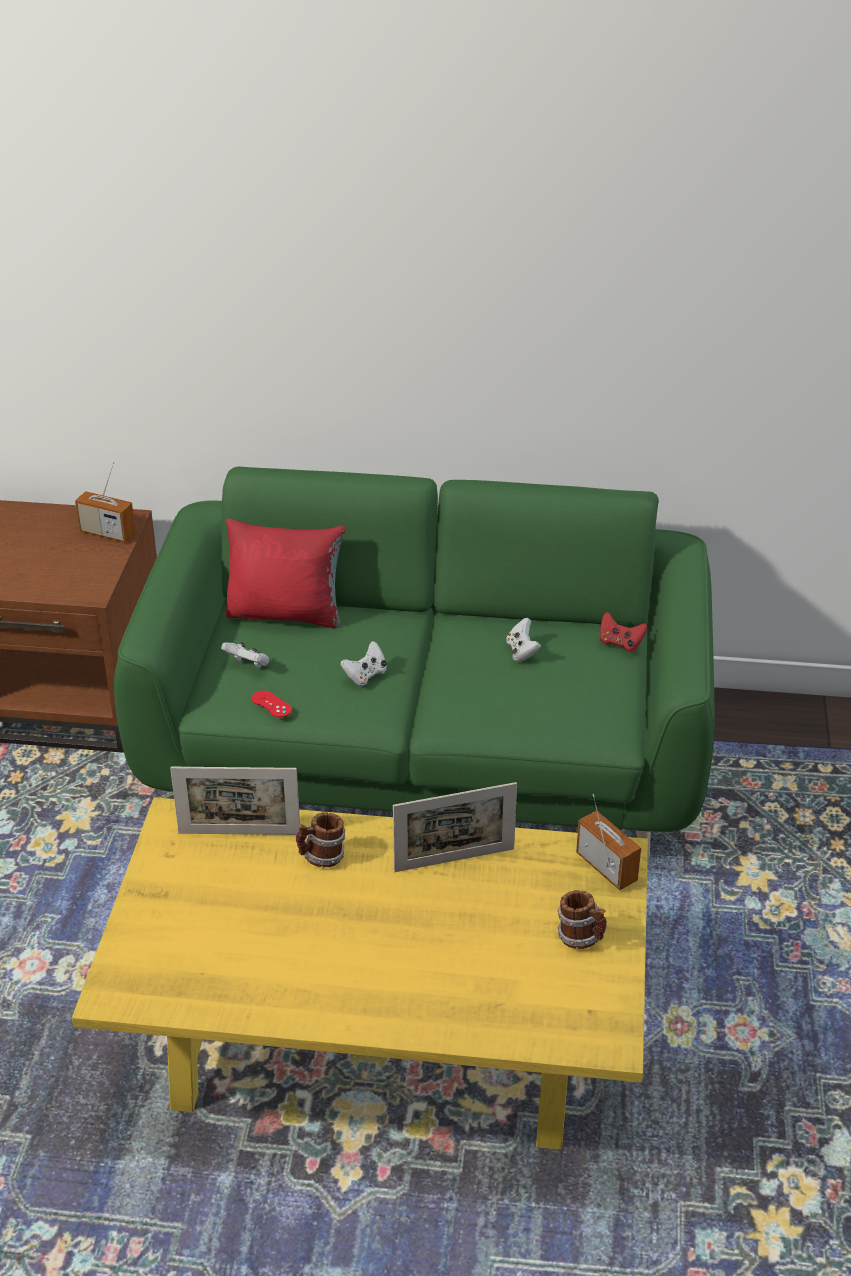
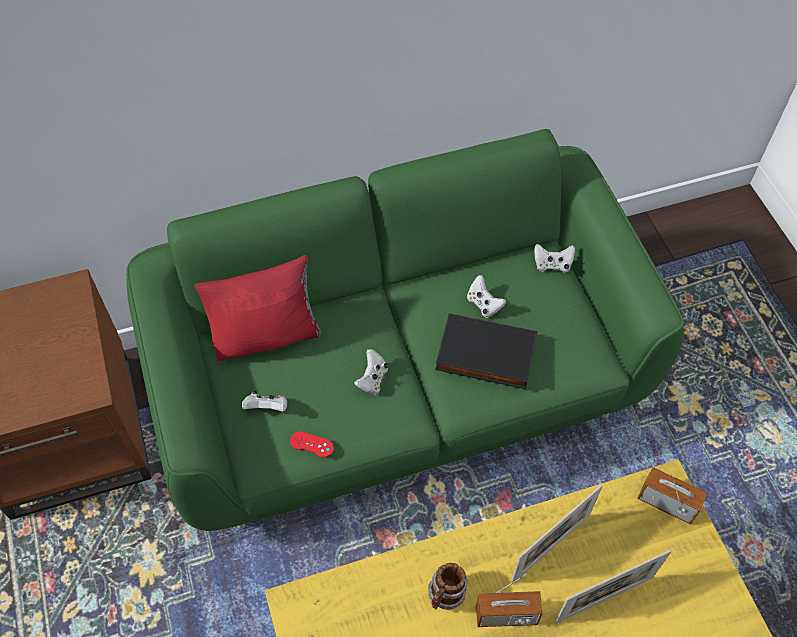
camera: 25 degrees left, 20 degrees up
(107, 533) = (62, 312): radio -> radio (506, 615)
(239, 833) = (362, 599): picture frame -> picture frame (604, 600)
(492, 690) = (484, 356): none -> black book
(581, 938) = (690, 587): mug -> none
(620, 643) = (552, 265): red game controller -> white game controller

